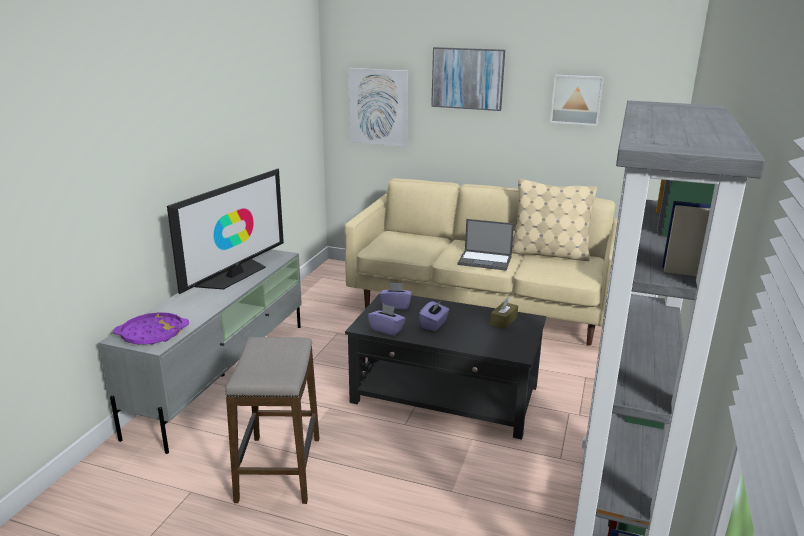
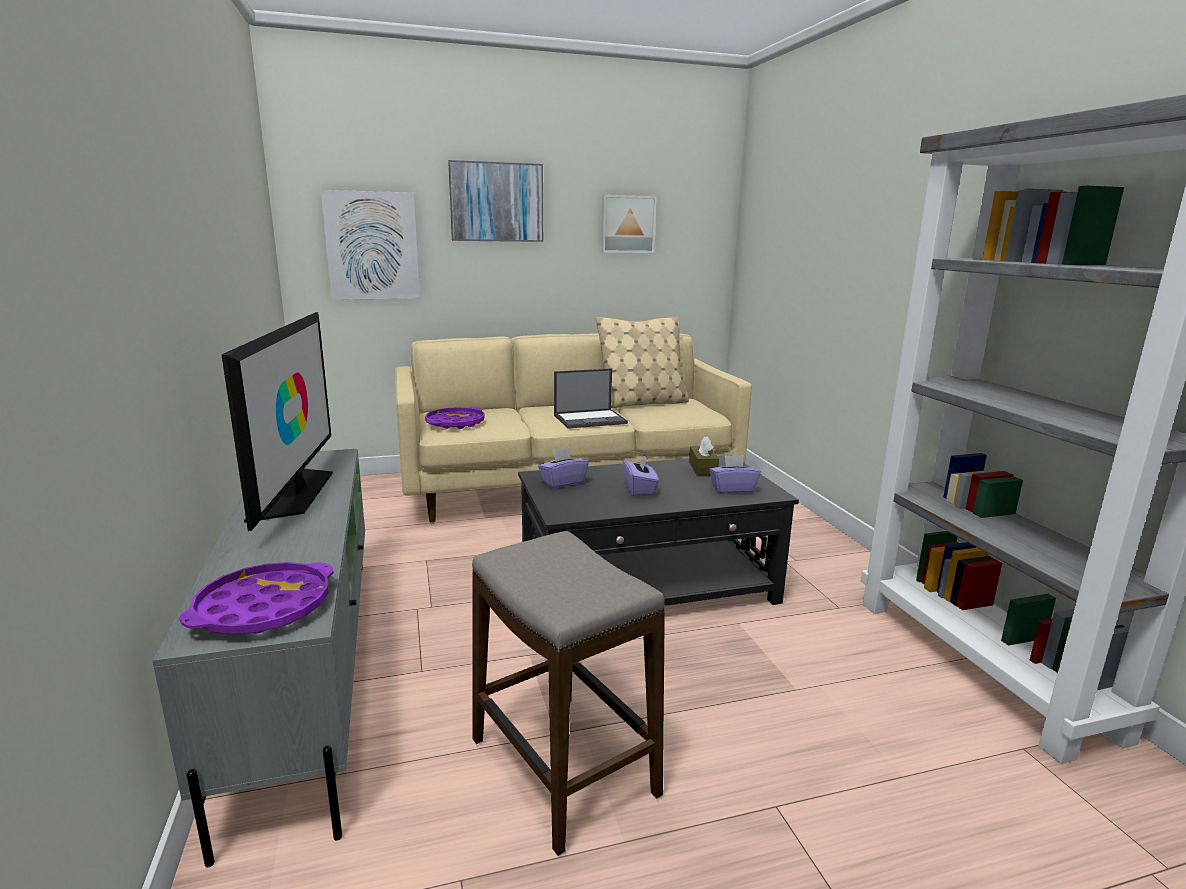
camera: 35 degrees left, 5 degrees down
(386, 329) = (595, 509): purple tissue box -> purple tissue box (732, 489)
(392, 244) = (455, 423): none -> purple tray

